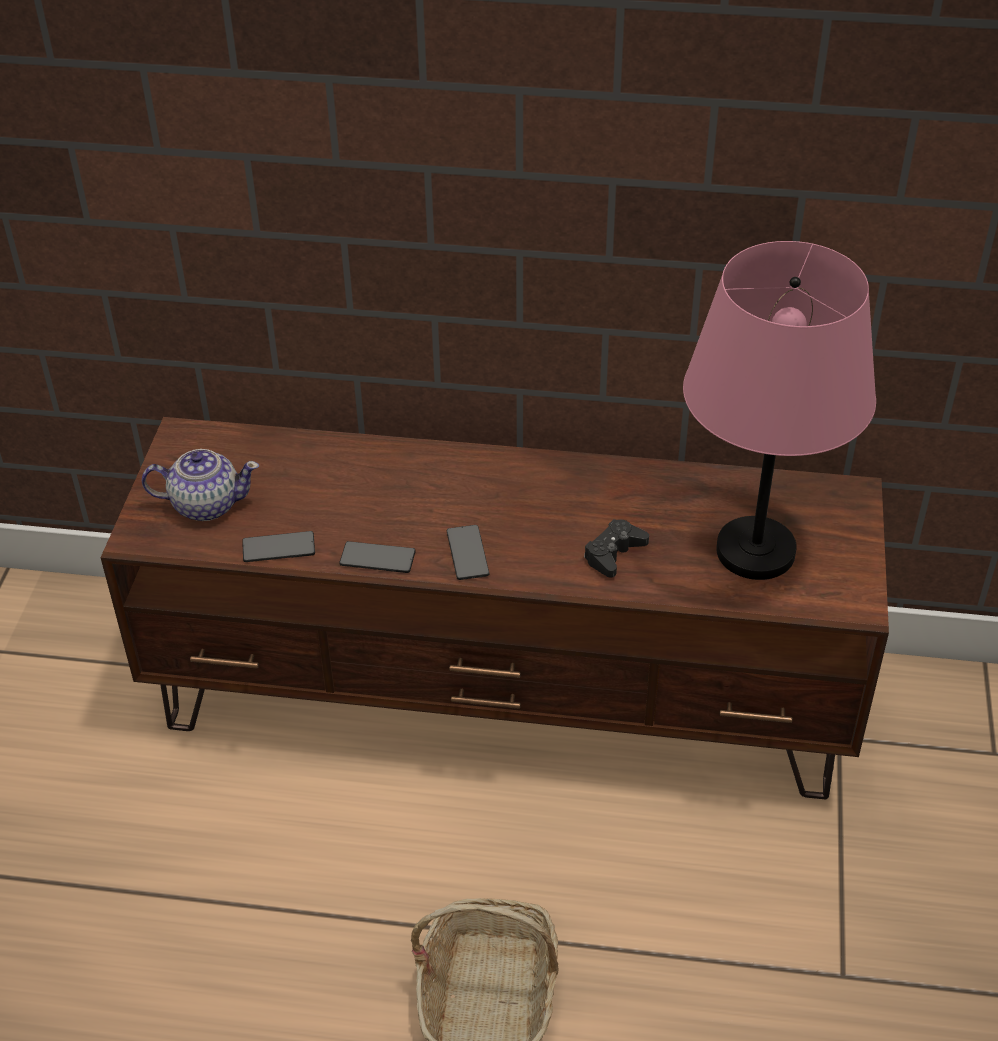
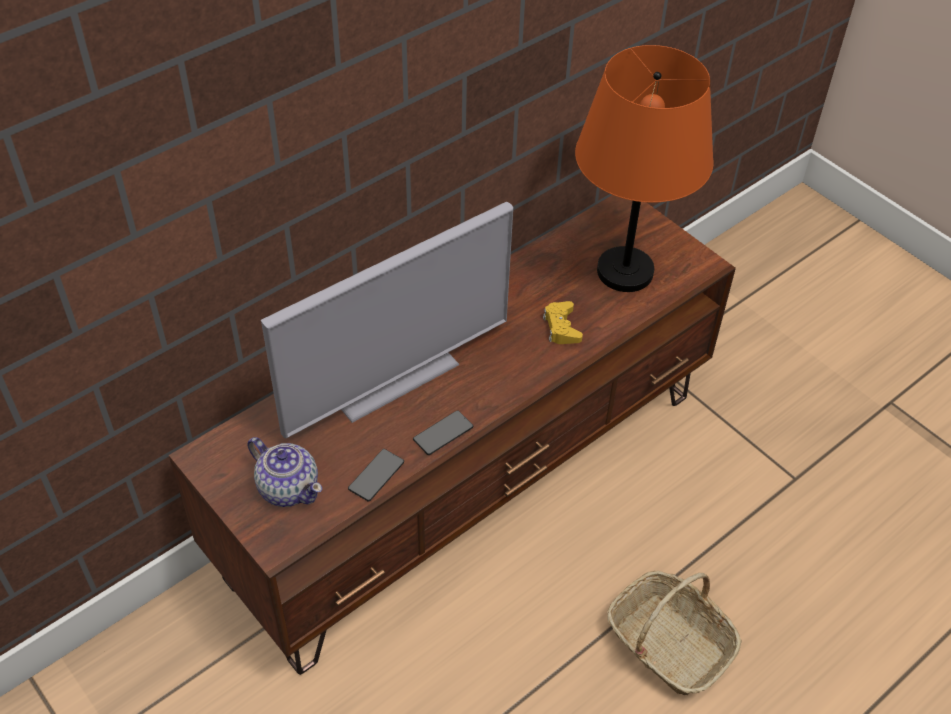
camera: 50 degrees left, 5 degrees up
(205, 504) = (288, 487): teapot -> teapot turned 90 degrees clockwise
(403, 485) = (393, 378): none -> television
(467, 553) = (488, 389): phone -> none
(614, 553) = (561, 327): black game controller -> yellow game controller
(756, 551) = (625, 271): pink table lamp -> orange table lamp

